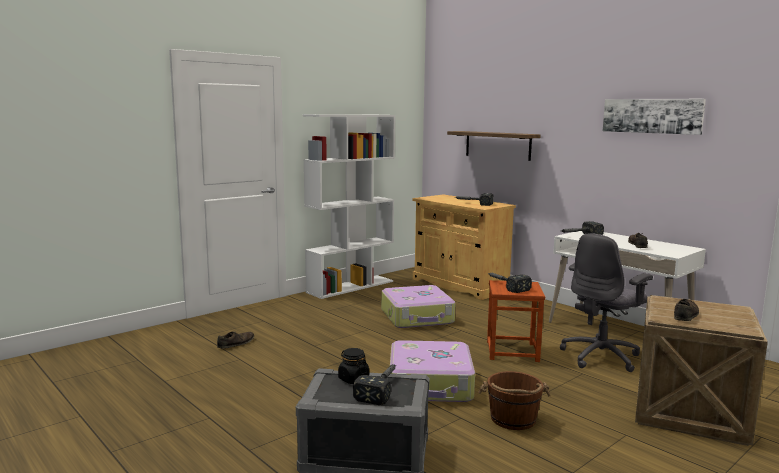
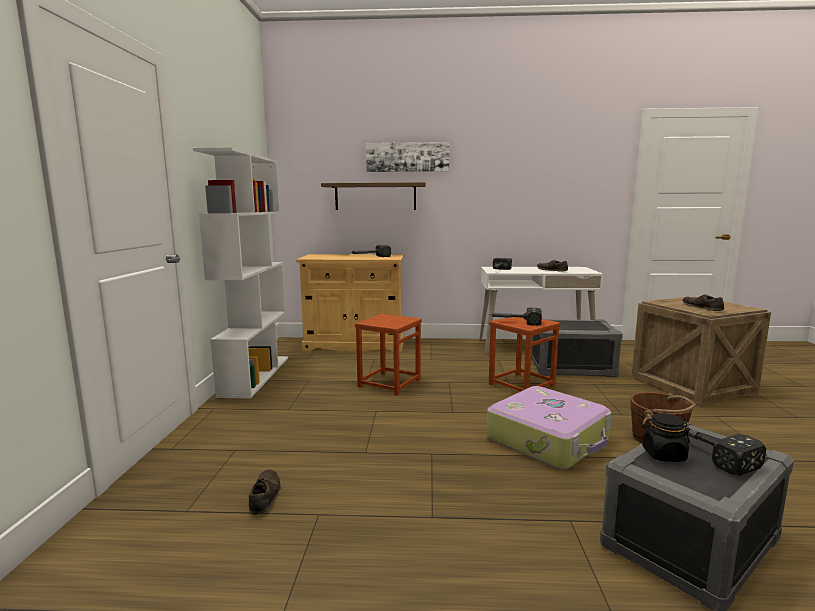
camera: 45 degrees left, 0 degrees up
(417, 317) = (389, 383): suitcase -> brown stool
(601, 357) = (571, 368): grey office chair -> grey storage box
(652, 116) = (534, 162): picture -> picture (407, 157)

